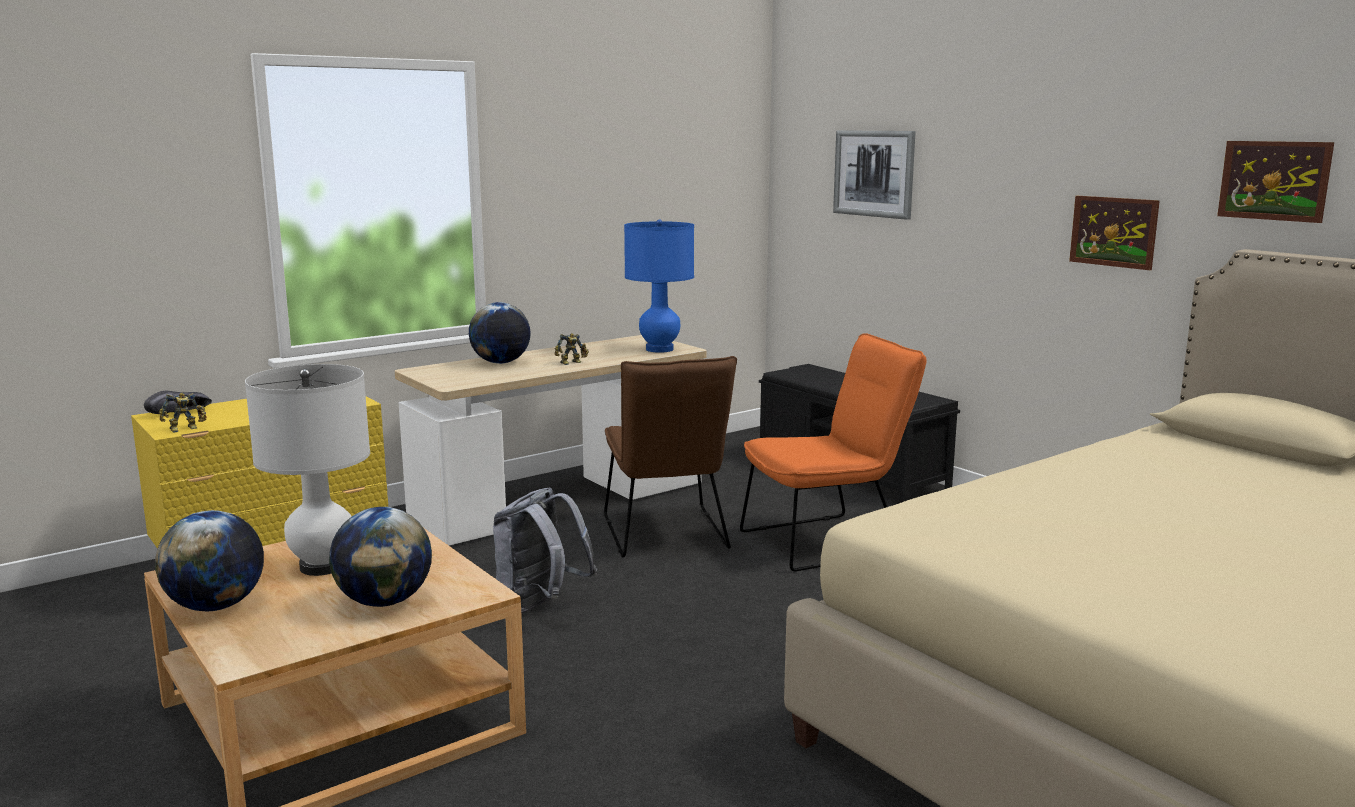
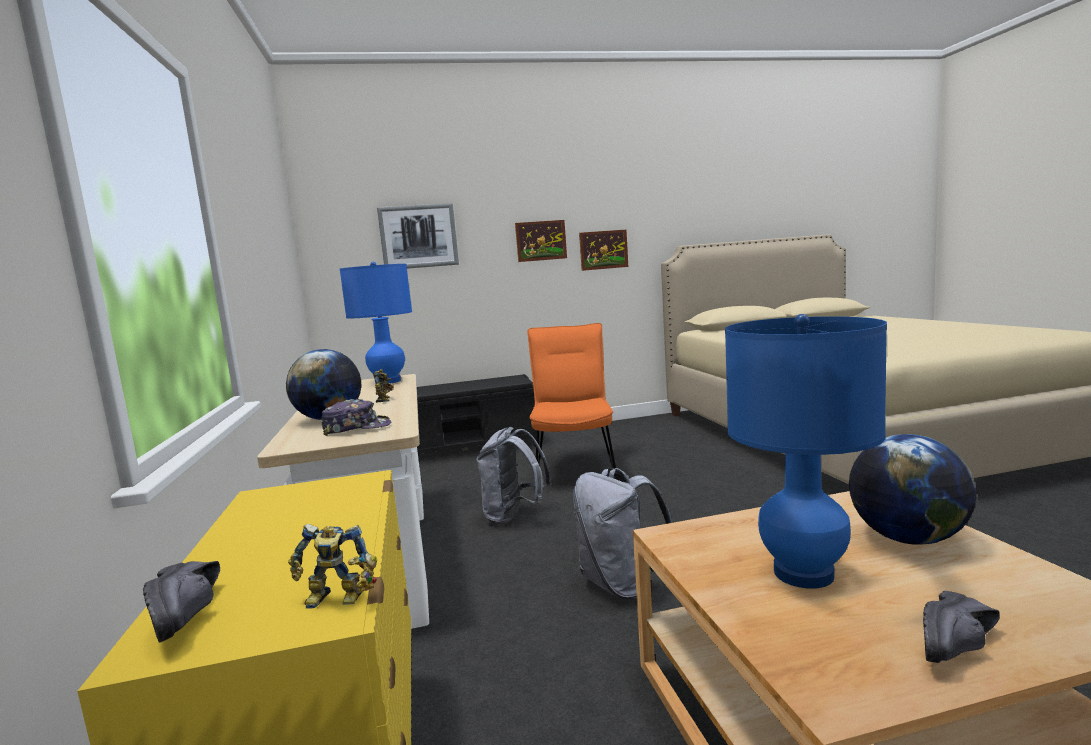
camera: 65 degrees left, 5 degrees down
(185, 429) = (336, 601): toy robot -> toy robot turned 105 degrees clockwise
(216, 606) = (961, 649): globe -> black shoe
(323, 567) = (803, 573): white table lamp -> blue table lamp
(467, 374) = (357, 428): none -> cap
(666, 536) = (514, 516): brown chair -> grey backpack
(1274, 180) = (677, 213): picture -> picture (541, 240)

